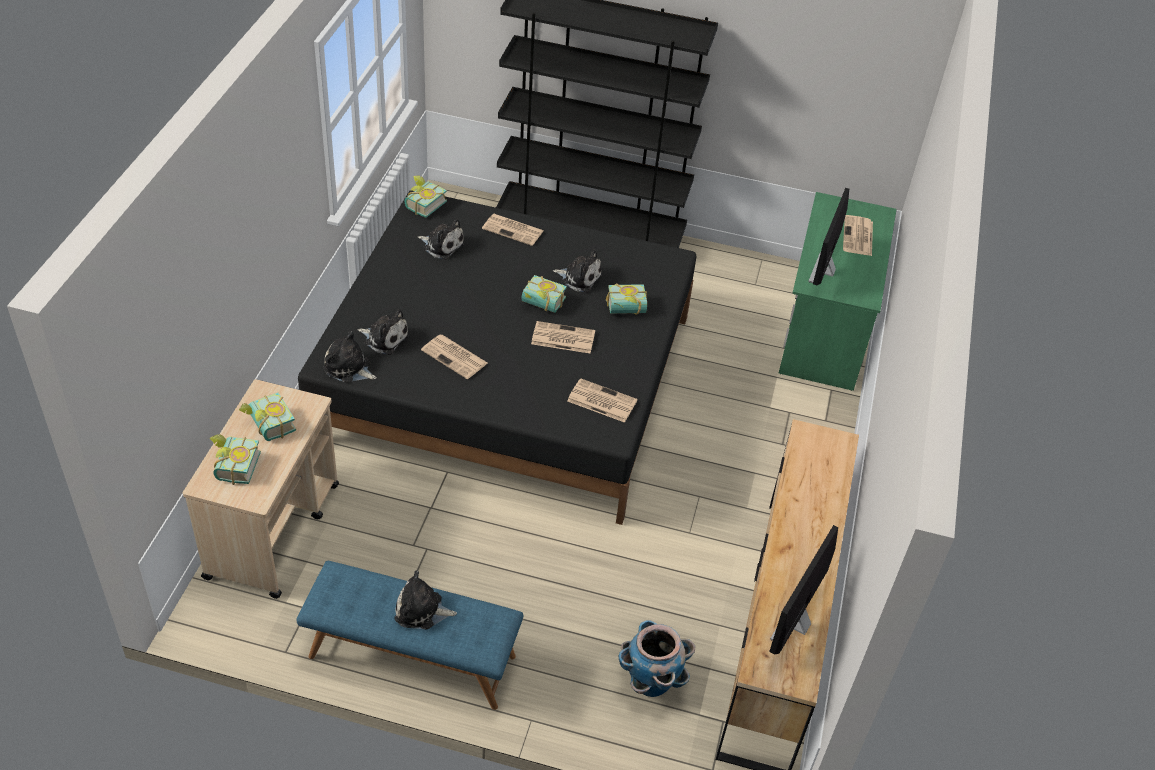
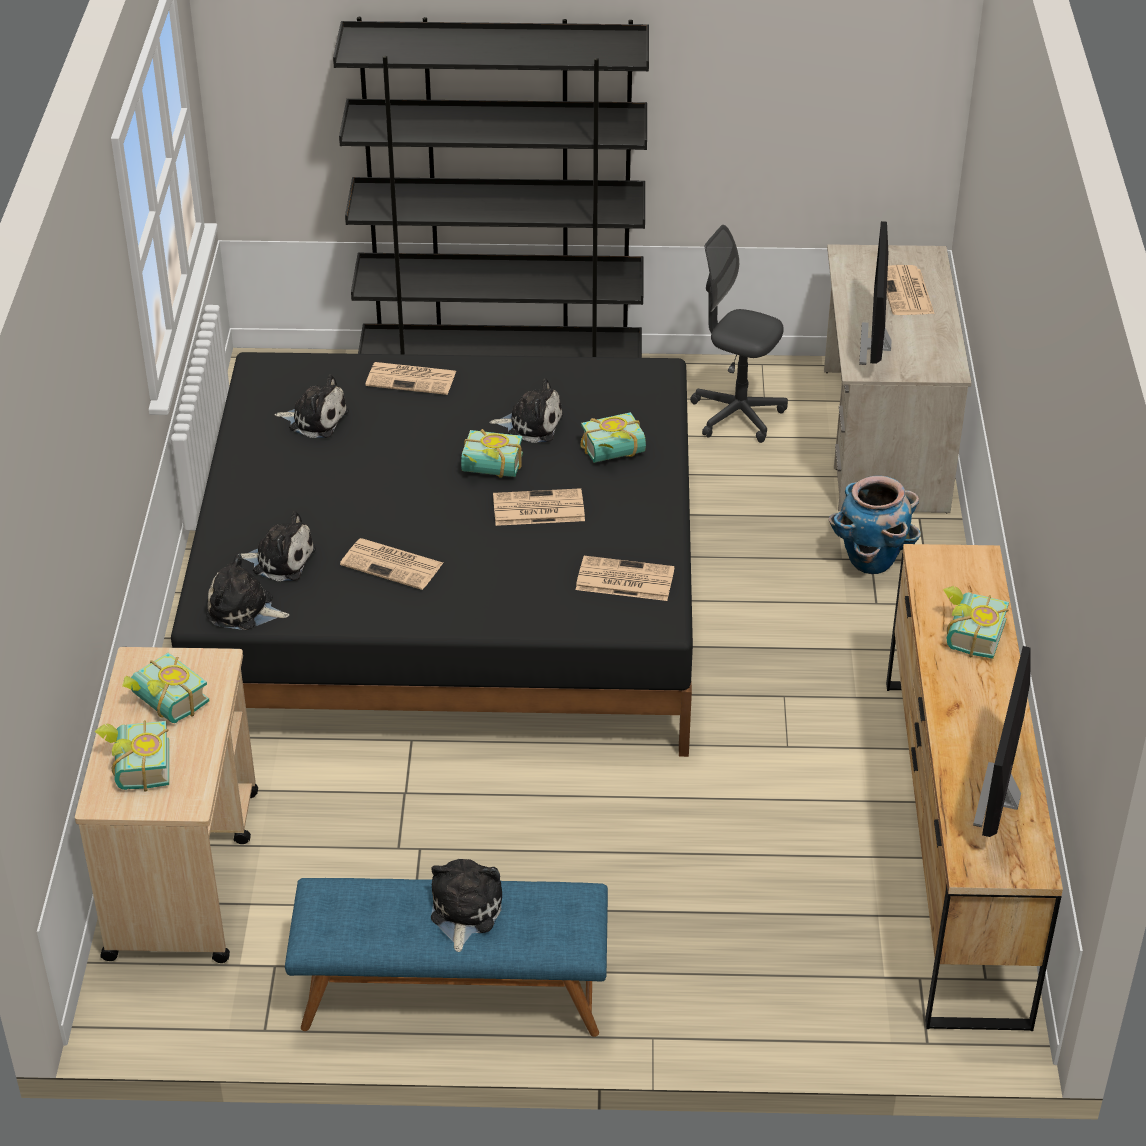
camera: 10 degrees left, 5 degrees down
(421, 610) = (464, 912): plush toy -> plush toy turned 105 degrees clockwise
(422, 204) = (265, 370): book -> book (968, 635)
(650, 682) = (802, 951): planter -> planter (870, 561)
(734, 292) = (737, 415): none -> grey office chair
(825, 329) = (883, 440): green desk -> beige desk

